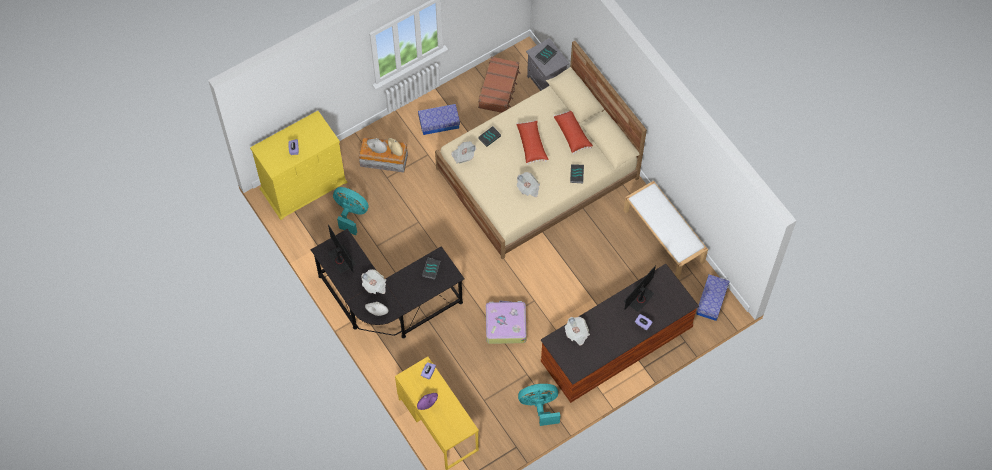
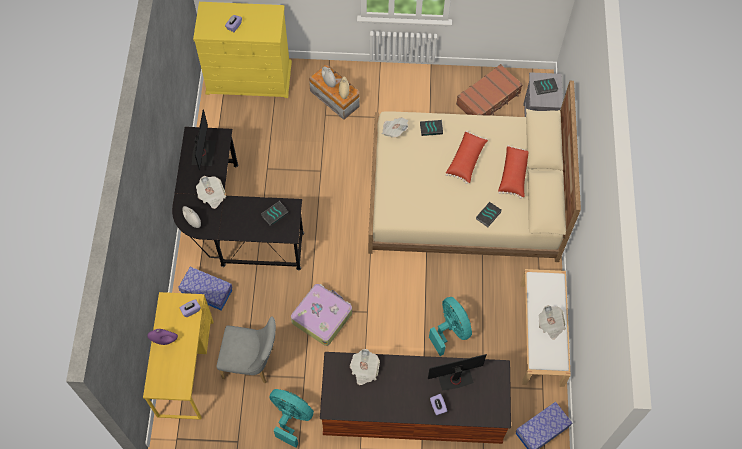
camera: 35 degrees right, 0 degrees up
(351, 214) = (268, 127): turquoise fan -> turquoise fan (450, 330)
(439, 123) = (409, 96): storage box -> storage box (207, 292)
(482, 389) = (252, 363): none -> grey chair
(528, 188) = (431, 199): newspaper -> newspaper (550, 325)

